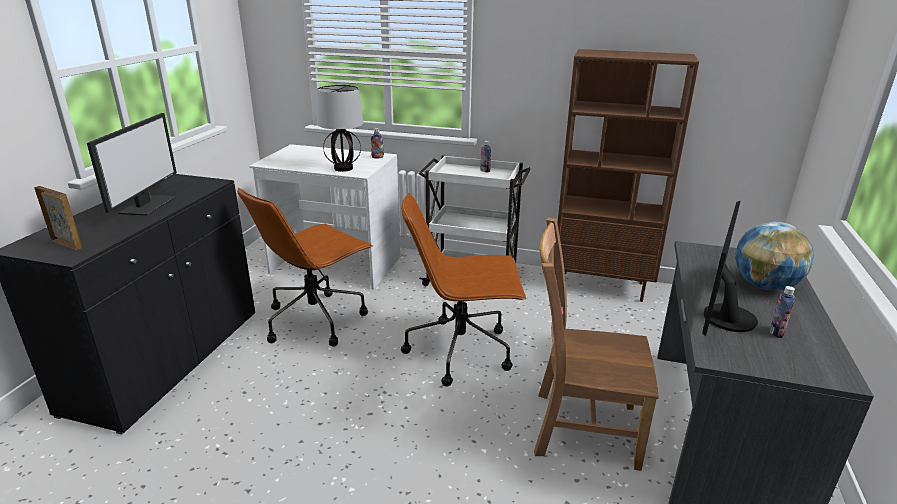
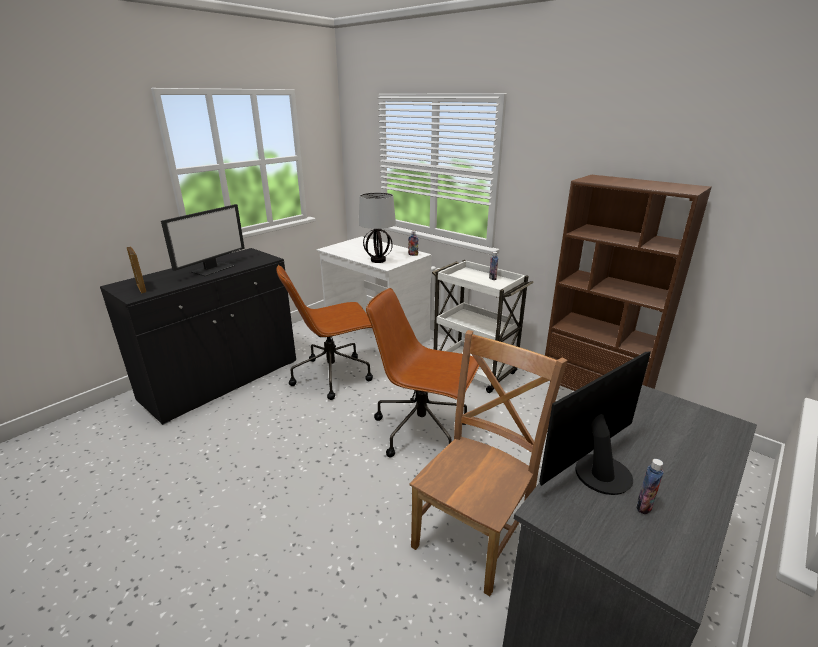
camera: 25 degrees right, 0 degrees up
(580, 428) = (475, 532): brown chair -> brown chair turned 90 degrees clockwise
(764, 286) = (682, 450): globe -> none

